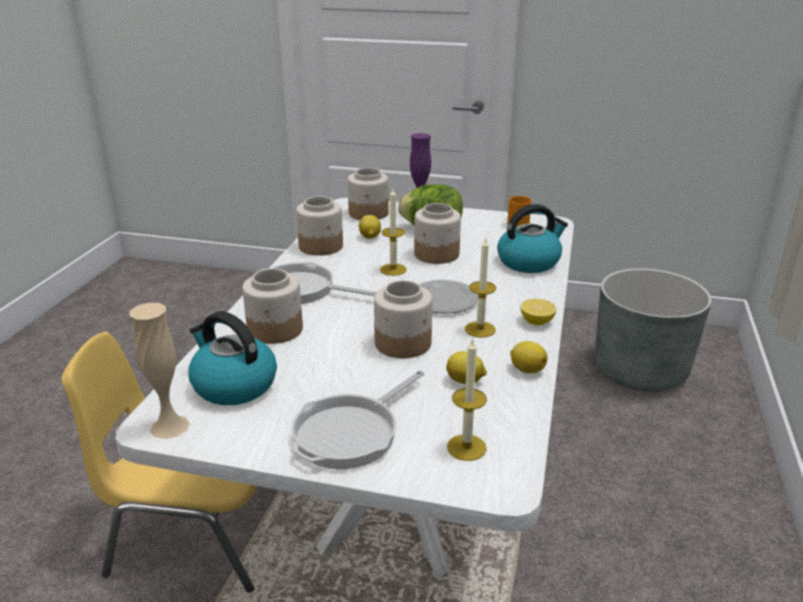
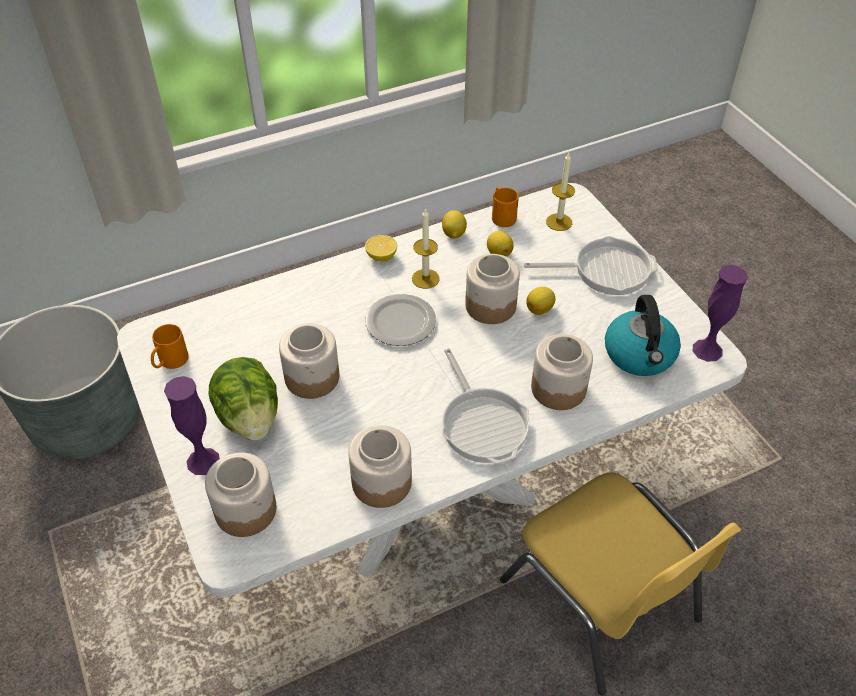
camera: 130 degrees left, 20 degrees up
(169, 426) = (707, 350): beige vase -> purple vase
(369, 237) = (318, 458): lemon -> lemon (540, 309)
(393, 269) = (377, 388): candle -> none
(524, 413) = (501, 215): none -> orange mug
(529, 262) = (269, 308): kettle -> none

